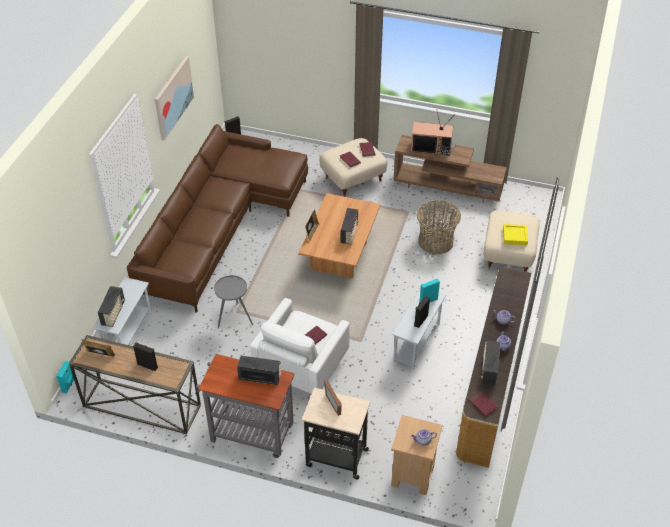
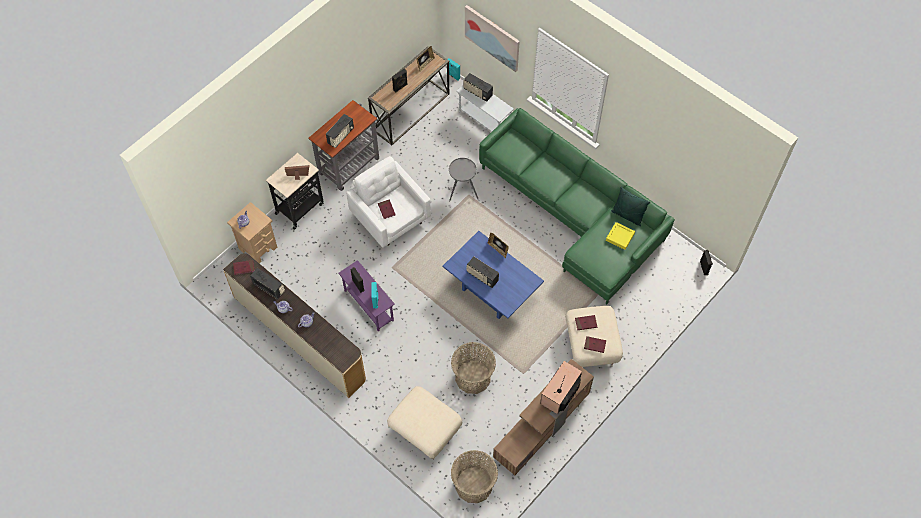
camera: 115 degrees right, 15 degrees up
(173, 97) = (654, 142): picture -> picture (492, 37)
(219, 227) = (574, 214): brown sofa -> green sofa
(223, 161) = (627, 215): none -> green pillow
(340, 257) = (492, 291): brown coffee table -> blue coffee table
(417, 342) = (368, 306): white side table -> purple side table
(515, 236) = (413, 412): yellow tray -> yellow tray (620, 237)
(529, 209) = (473, 485): none -> basket

